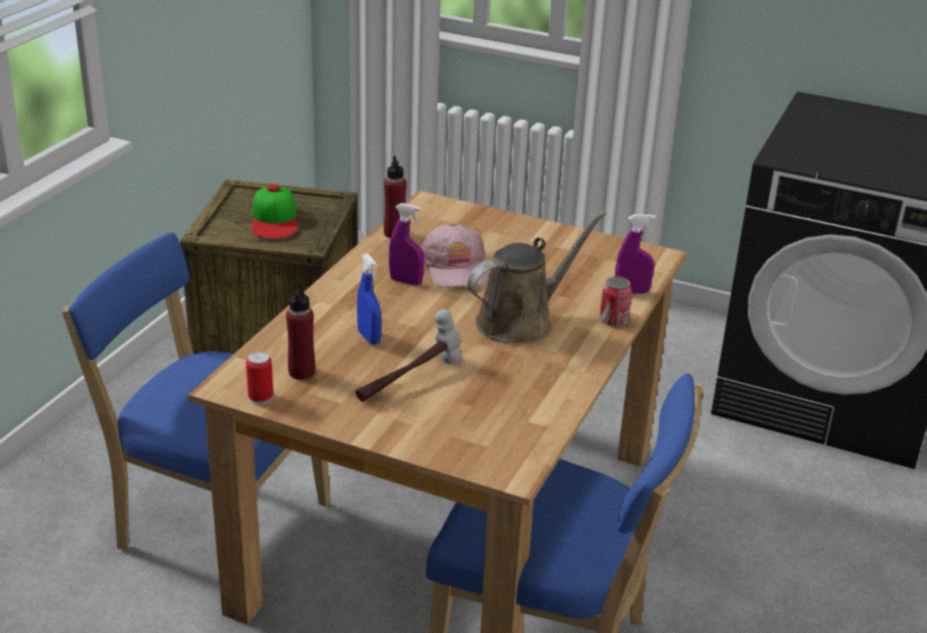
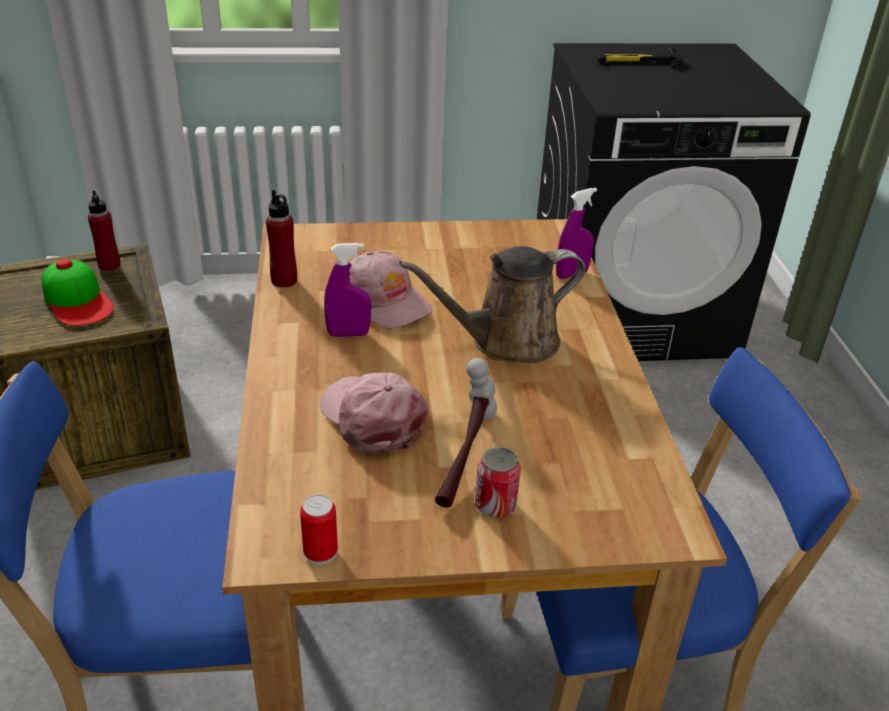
camera: 30 degrees left, 5 degrees up
(301, 372) = (338, 495): red bottle -> red bottle (109, 265)
(369, 337) = (372, 418): blue spray bottle -> pink cap
(521, 321) = (506, 341): brown watering can -> brown watering can turned 135 degrees counterclockwise
(613, 320) = (587, 310): can -> can (495, 505)
(863, 125) = (639, 62): none -> hammer

